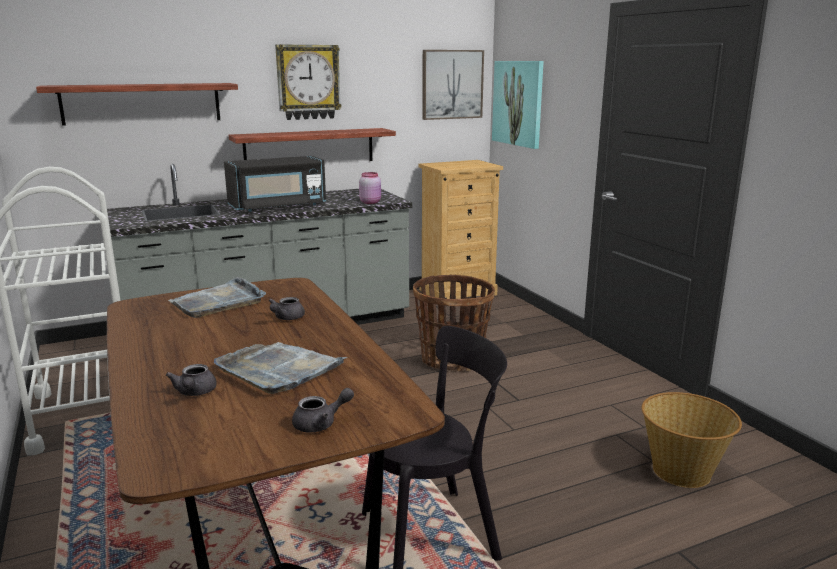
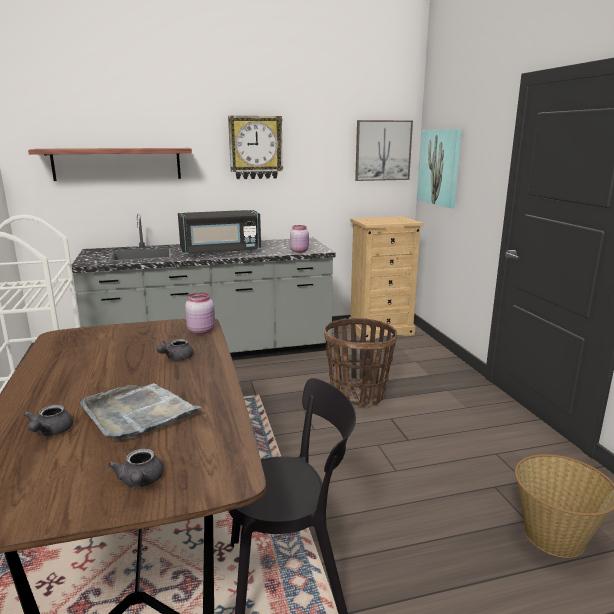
camera: 10 degrees right, 0 degrees up
(218, 301) = (129, 337): grey tray -> none
(298, 290) = (202, 331): none -> pink jar
(309, 148) = (255, 203): shelf -> none
(321, 424) = (140, 482): grey teapot -> grey teapot turned 90 degrees clockwise

